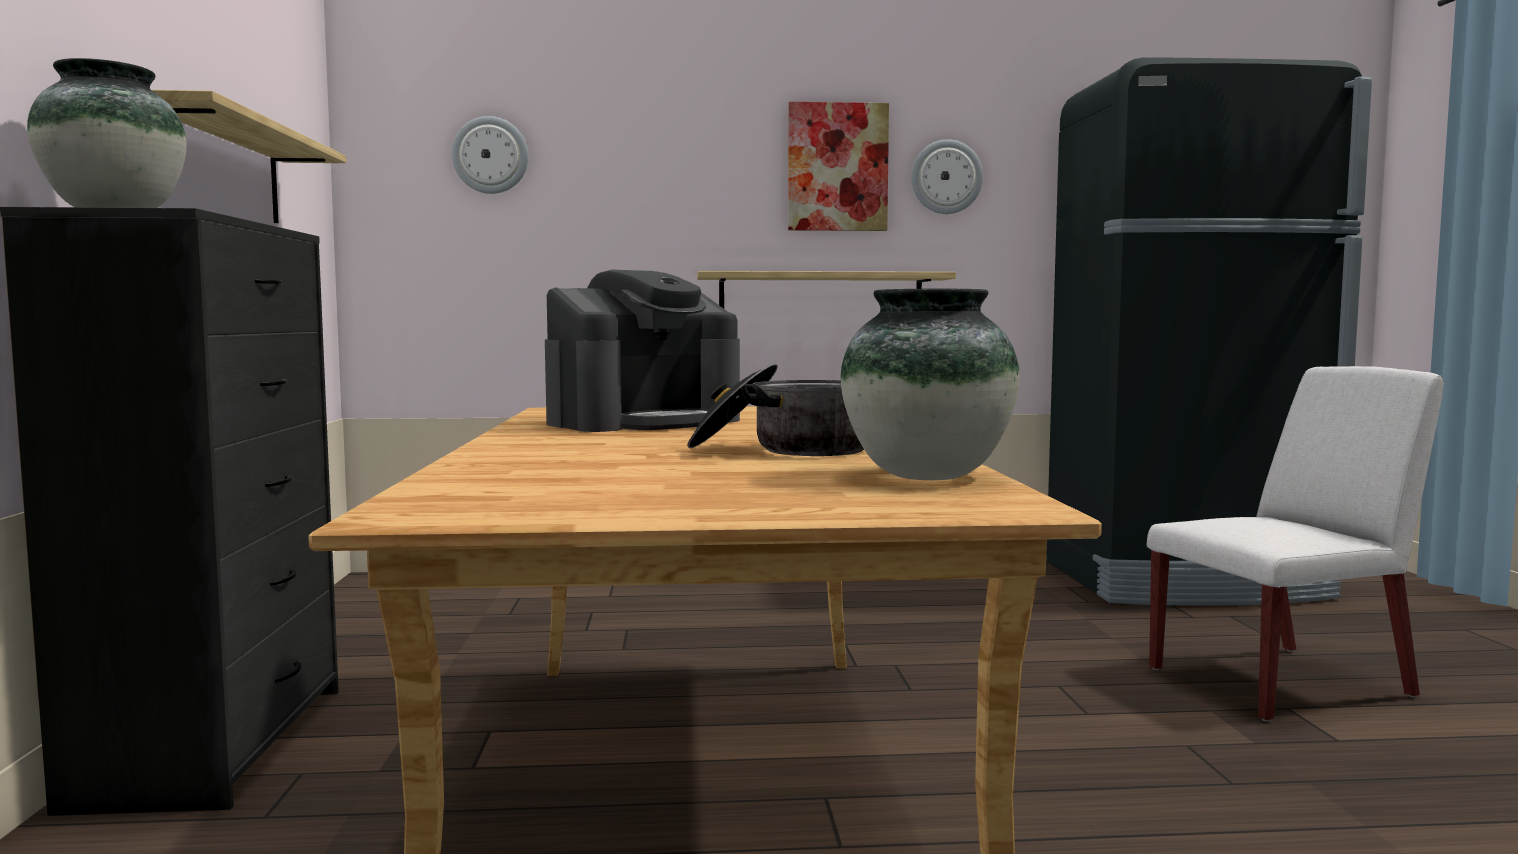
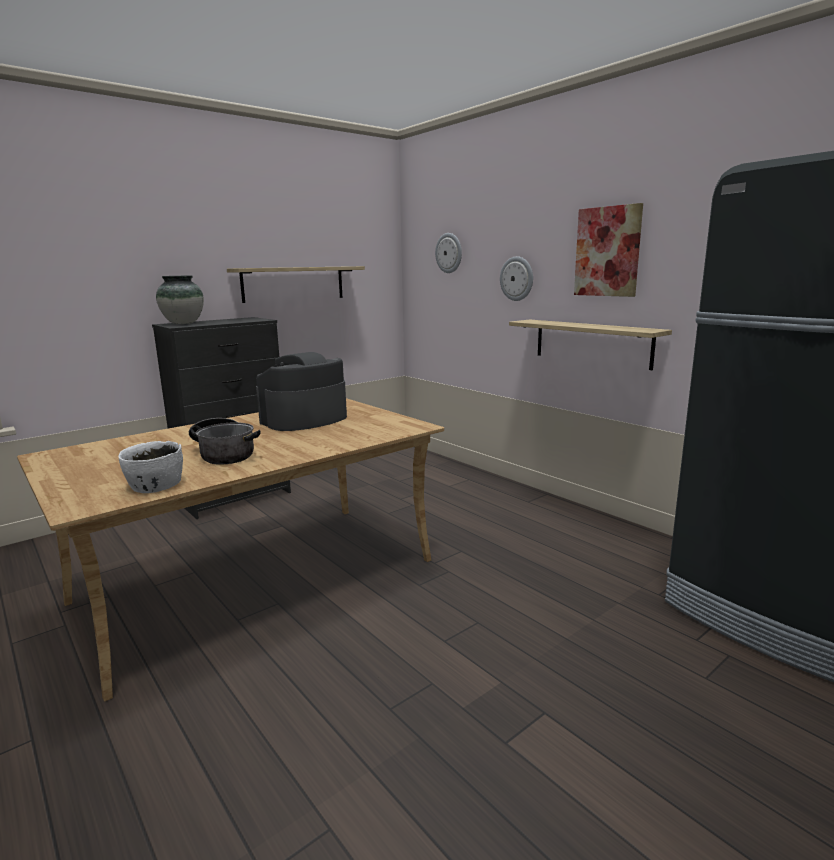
camera: 55 degrees right, 10 degrees up
(644, 422) = (304, 419): coffee machine -> coffee machine turned 120 degrees clockwise
(928, 476) = (155, 485): vase -> white bowl
(946, 177) = (681, 256): wall clock -> wall clock (517, 278)
(1281, 682) = (598, 702): white chair -> none

